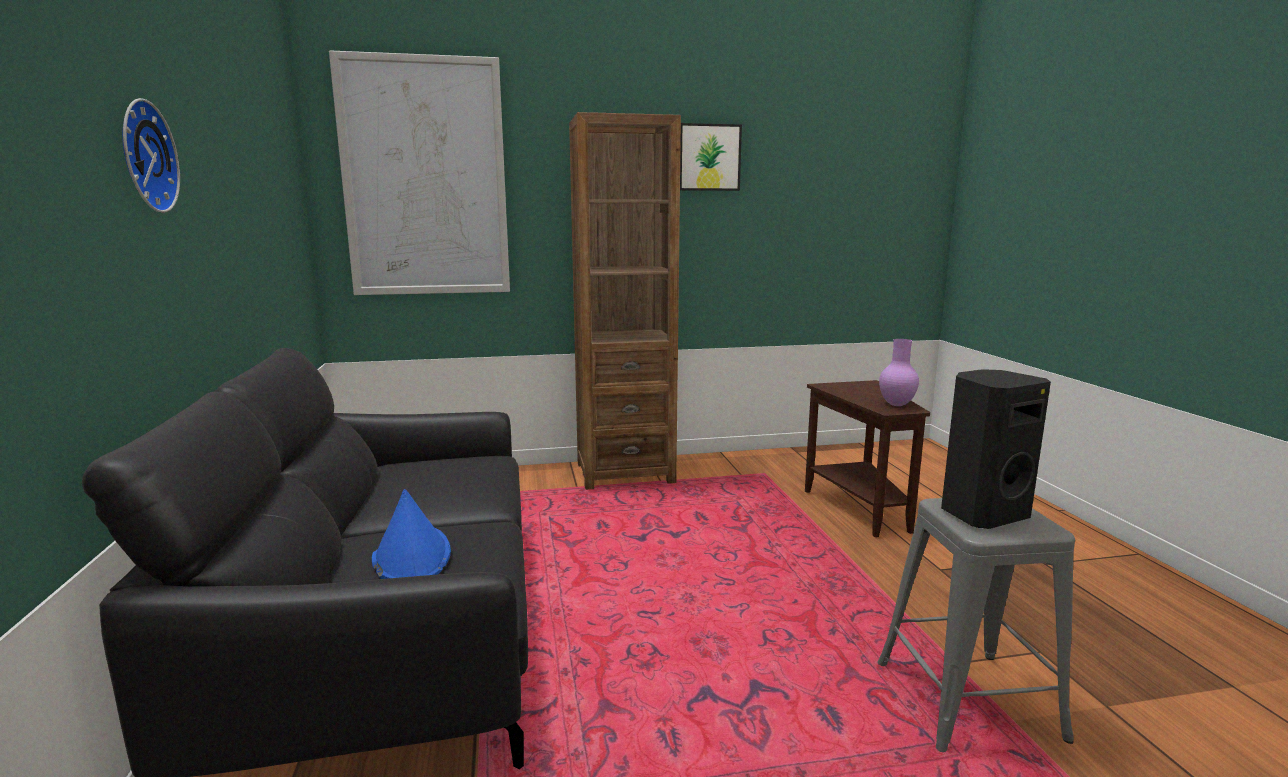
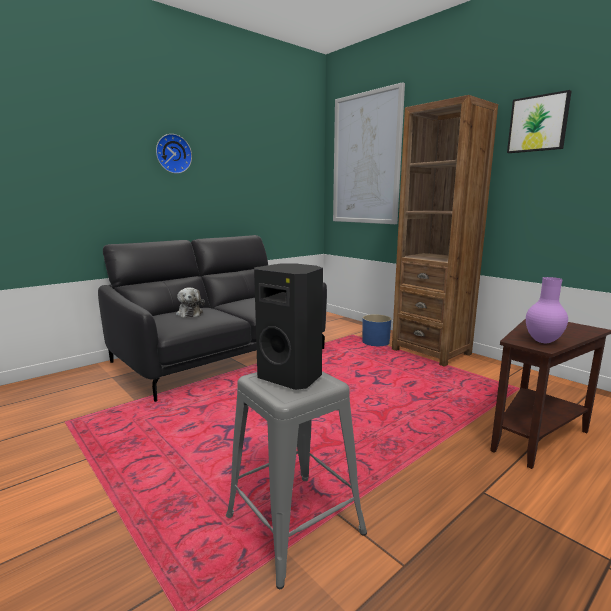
camera: 60 degrees right, 0 degrees up
(411, 556) = (189, 313): blue hat -> plush toy
(545, 490) = (375, 342): none -> blue planter

